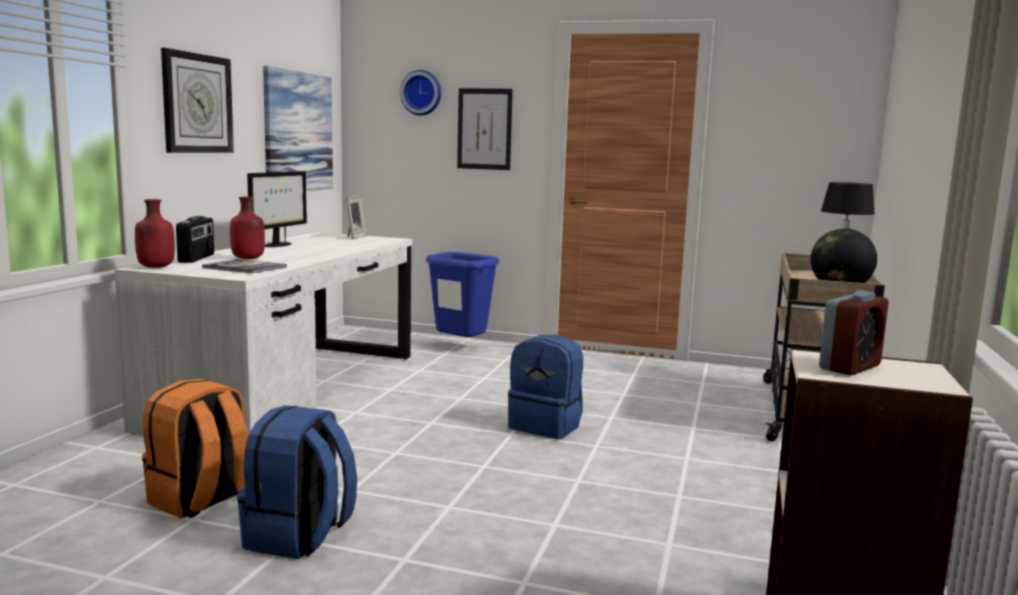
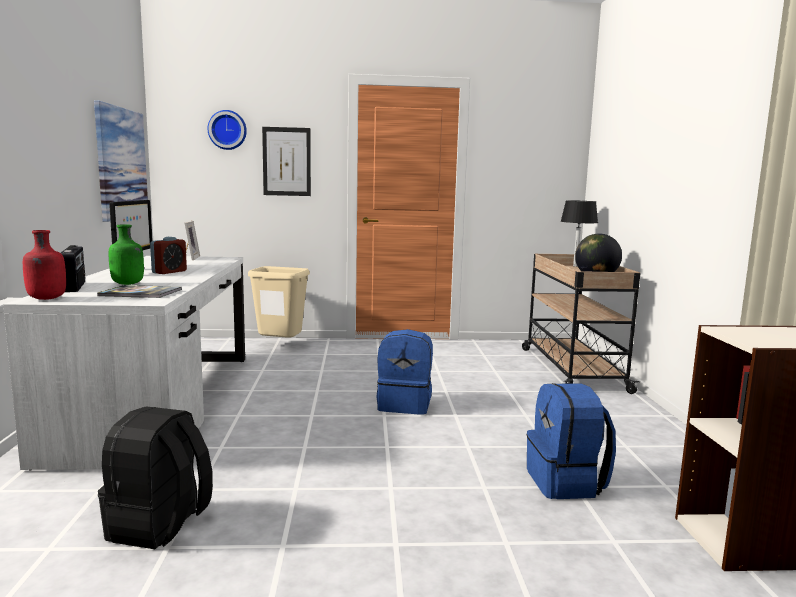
camera: 20 degrees left, 0 degrees up
(197, 103) = (46, 134): wall clock -> none
(201, 500) = (159, 526): orange backpack -> black backpack
(248, 259) = (128, 284): red bottle -> green bottle
(299, 537) = (286, 543): blue backpack -> blue backpack (566, 483)
(460, 347) = (279, 347): blue trash can -> beige trash can
(849, 367) = (762, 335): alarm clock -> alarm clock (169, 272)

